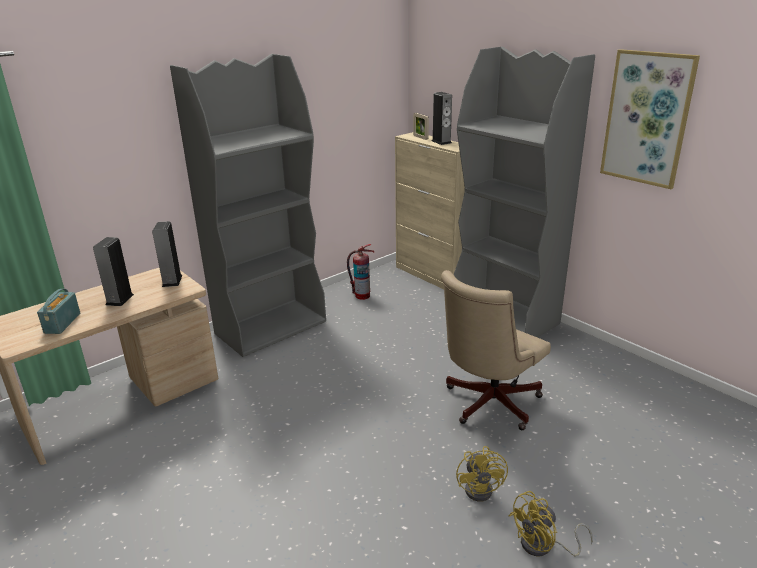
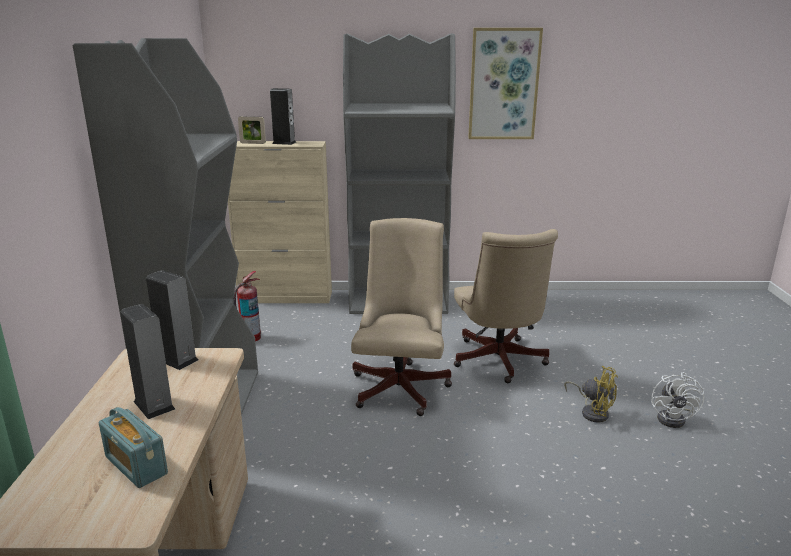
camera: 50 degrees left, 5 degrees down
(388, 378) = (401, 385): none -> beige office chair
(543, 546) = (674, 419): yellow fan -> white fan

